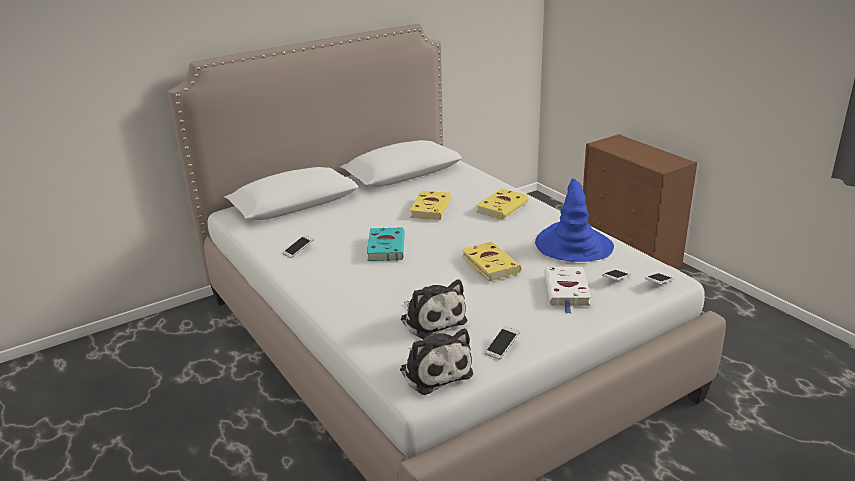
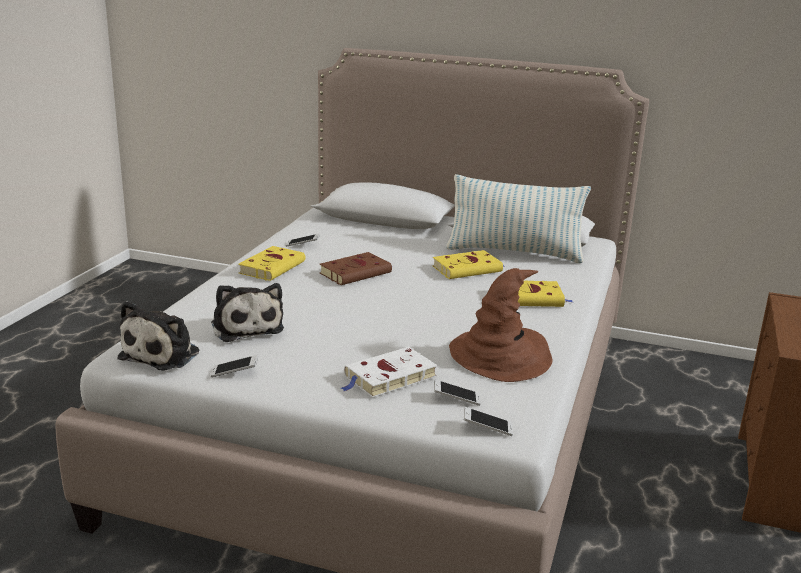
camera: 50 degrees right, 5 degrees down
(386, 247) = (357, 273): turquoise book -> brown book
(425, 185) = (514, 253): none -> pillow
(431, 319) = (246, 327): plush toy -> plush toy turned 45 degrees counterclockwise
(489, 264) = (391, 325): yellow book -> yellow book (273, 267)
(573, 245) = (501, 356): blue hat -> brown hat

